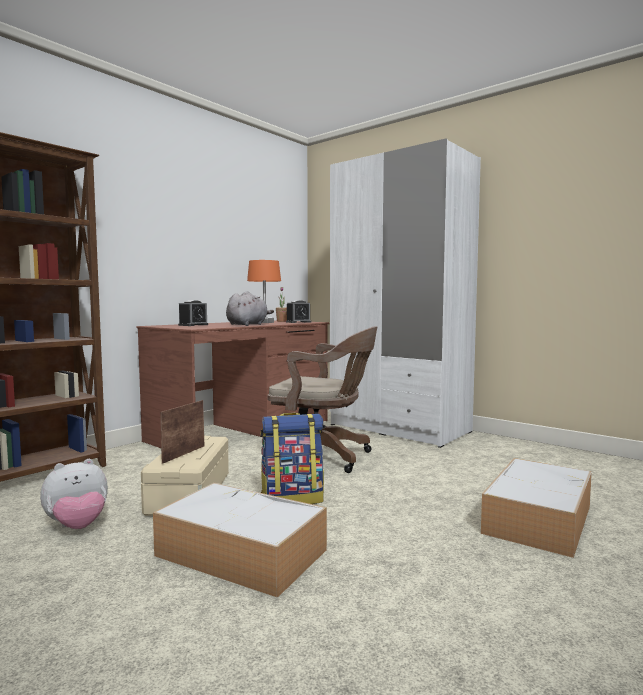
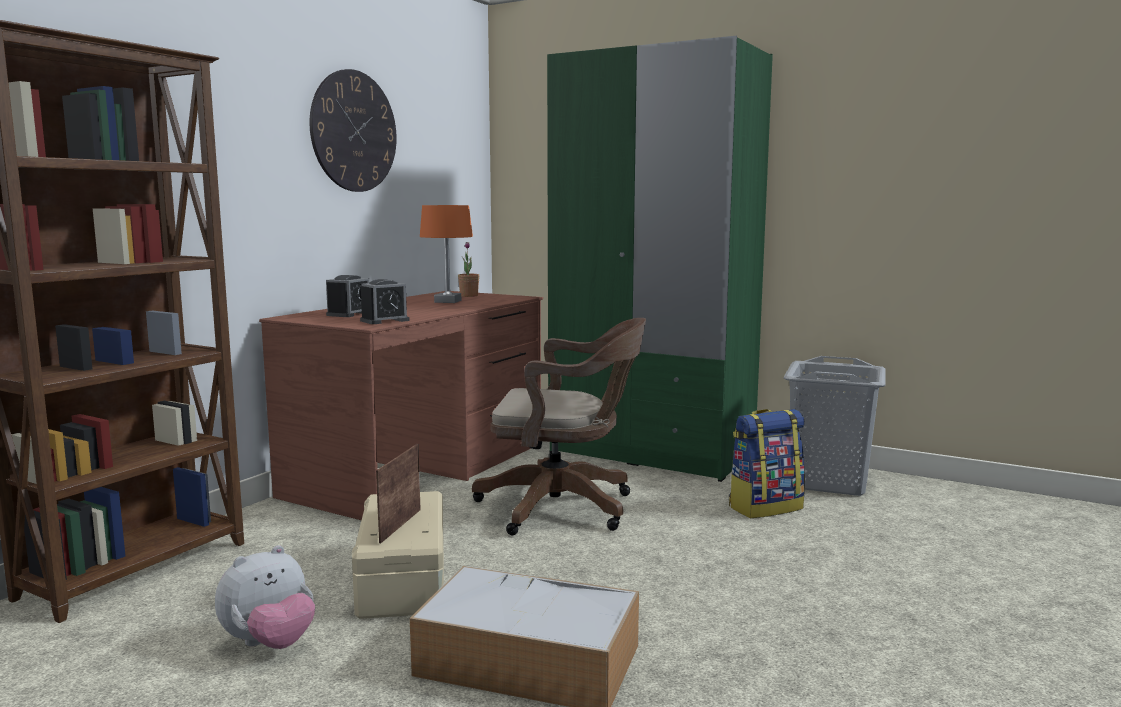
camera: 10 degrees left, 5 degrees up
(209, 215) = (354, 131): none -> wall clock
(248, 325) = (435, 311): grey plush toy -> none
(292, 498) = (555, 576): backpack -> backpack (765, 507)
(298, 322) = (498, 298): alarm clock -> alarm clock (384, 320)
(399, 428) = (652, 452): white wardrobe -> green wardrobe
(519, 452) = (828, 482): none -> grey laundry basket
(538, 518) = (882, 579): storage box -> none

